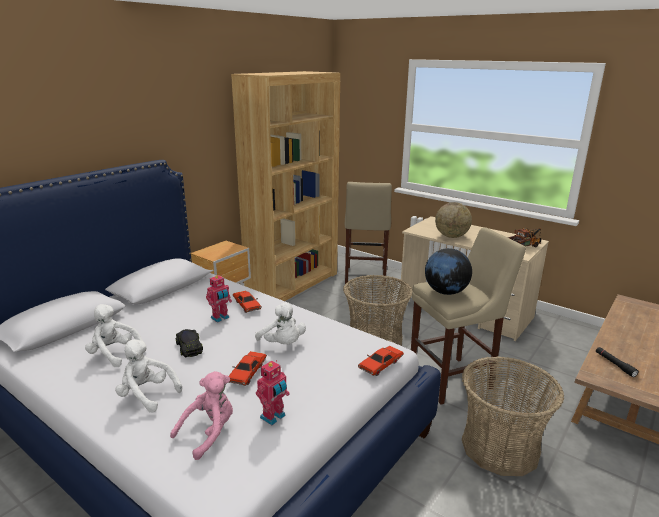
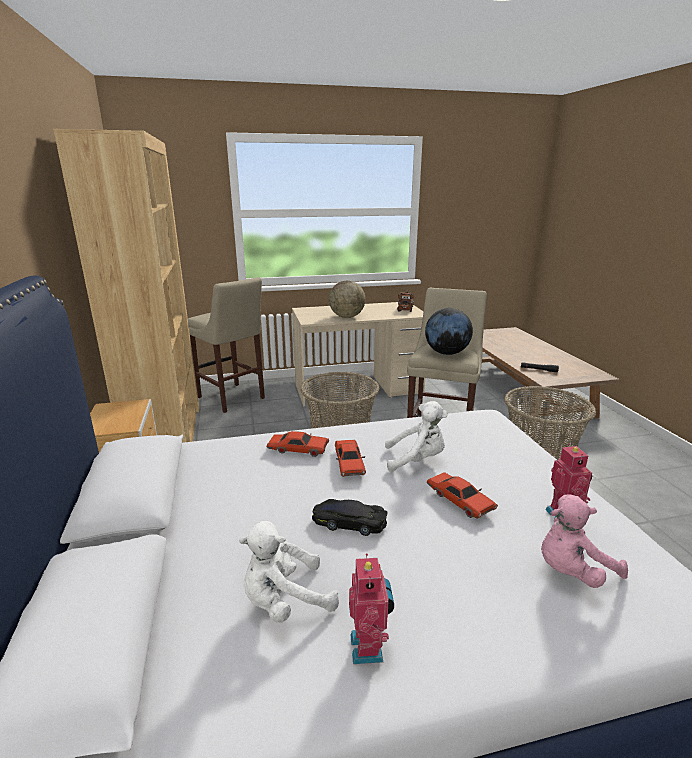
camera: 50 degrees left, 0 degrees up
(147, 395) = (442, 600): white plush toy -> none
(209, 433) = (571, 571): pink plush toy -> pink plush toy turned 105 degrees counterclockwise
(220, 318) = (304, 476): toy robot -> toy robot (369, 647)
(381, 365) = (509, 428): red toy car -> red toy car (349, 463)

